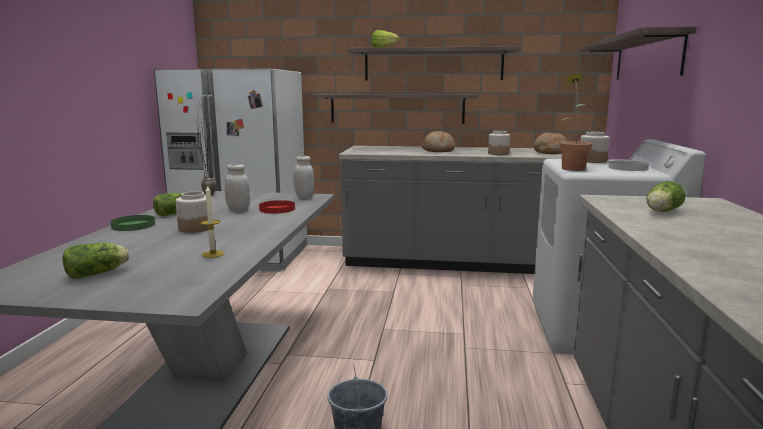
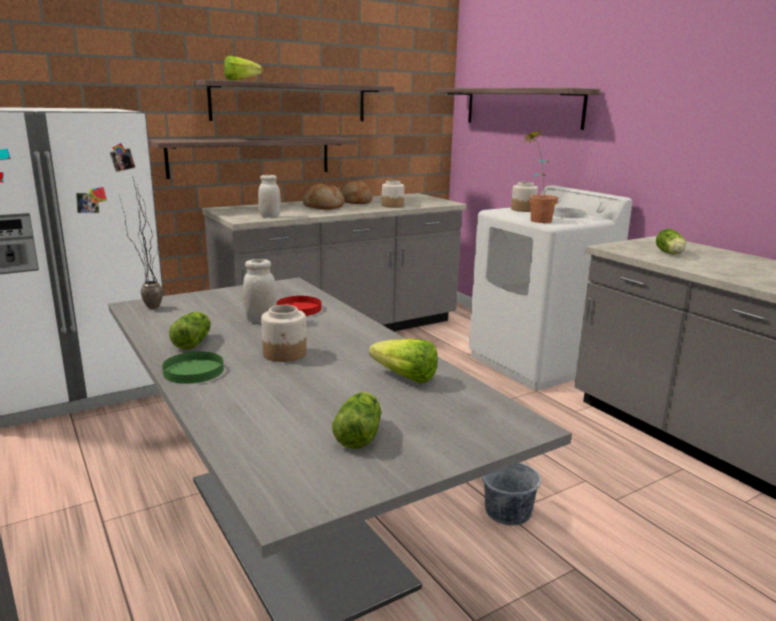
camera: 40 degrees left, 5 degrees up
(213, 254) = (401, 376): candle -> lettuce
(304, 197) = (281, 287): white jar -> white jar (270, 216)
(549, 152) = (427, 199): bread -> bread (354, 201)

